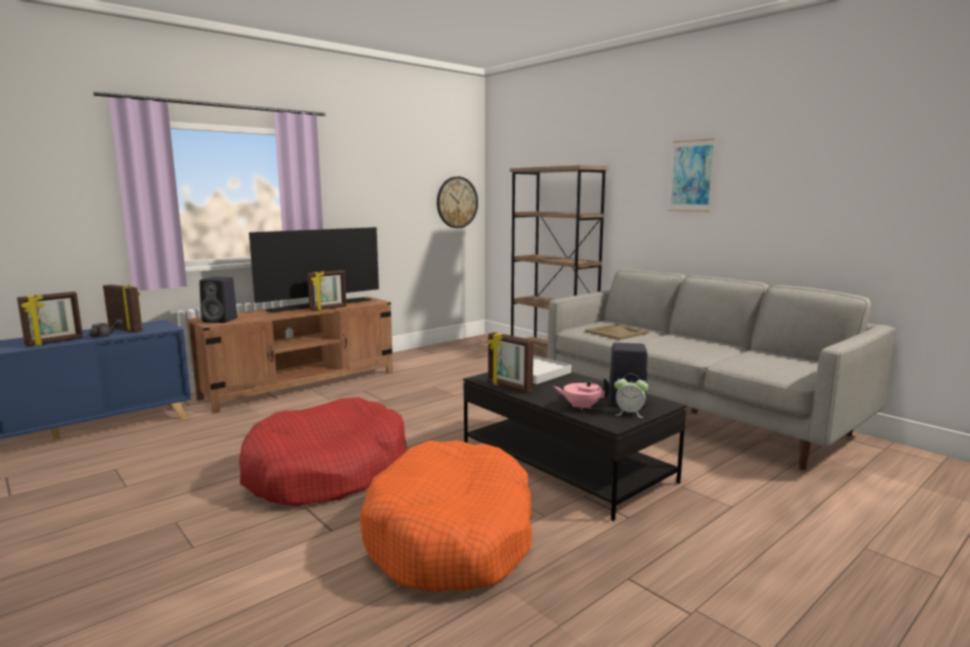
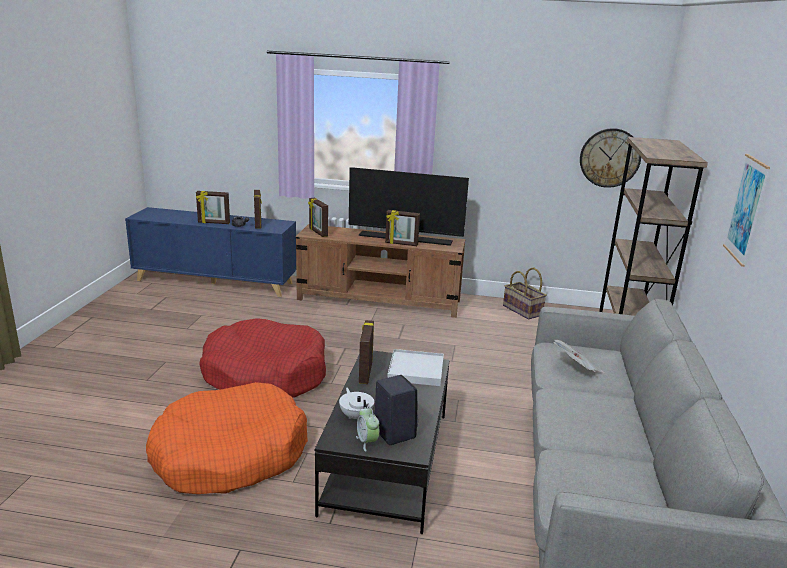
camera: 50 degrees right, 10 degrees up
(221, 320) = (318, 232): black speaker -> picture frame
(427, 353) = (523, 310): none -> basket
(581, 407) = (356, 416): pink teapot -> white teapot
(616, 332) = (576, 369): beige tray -> newspaper

